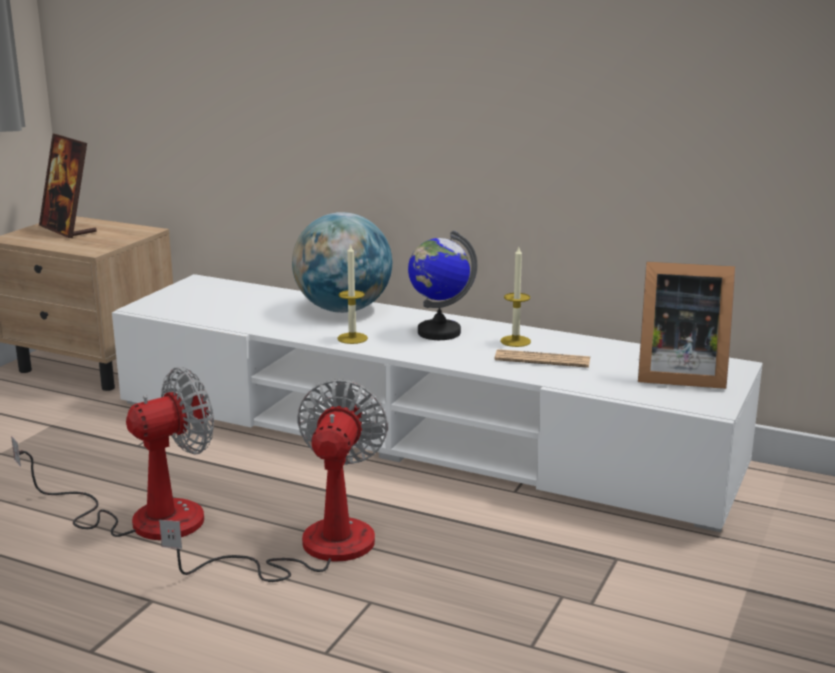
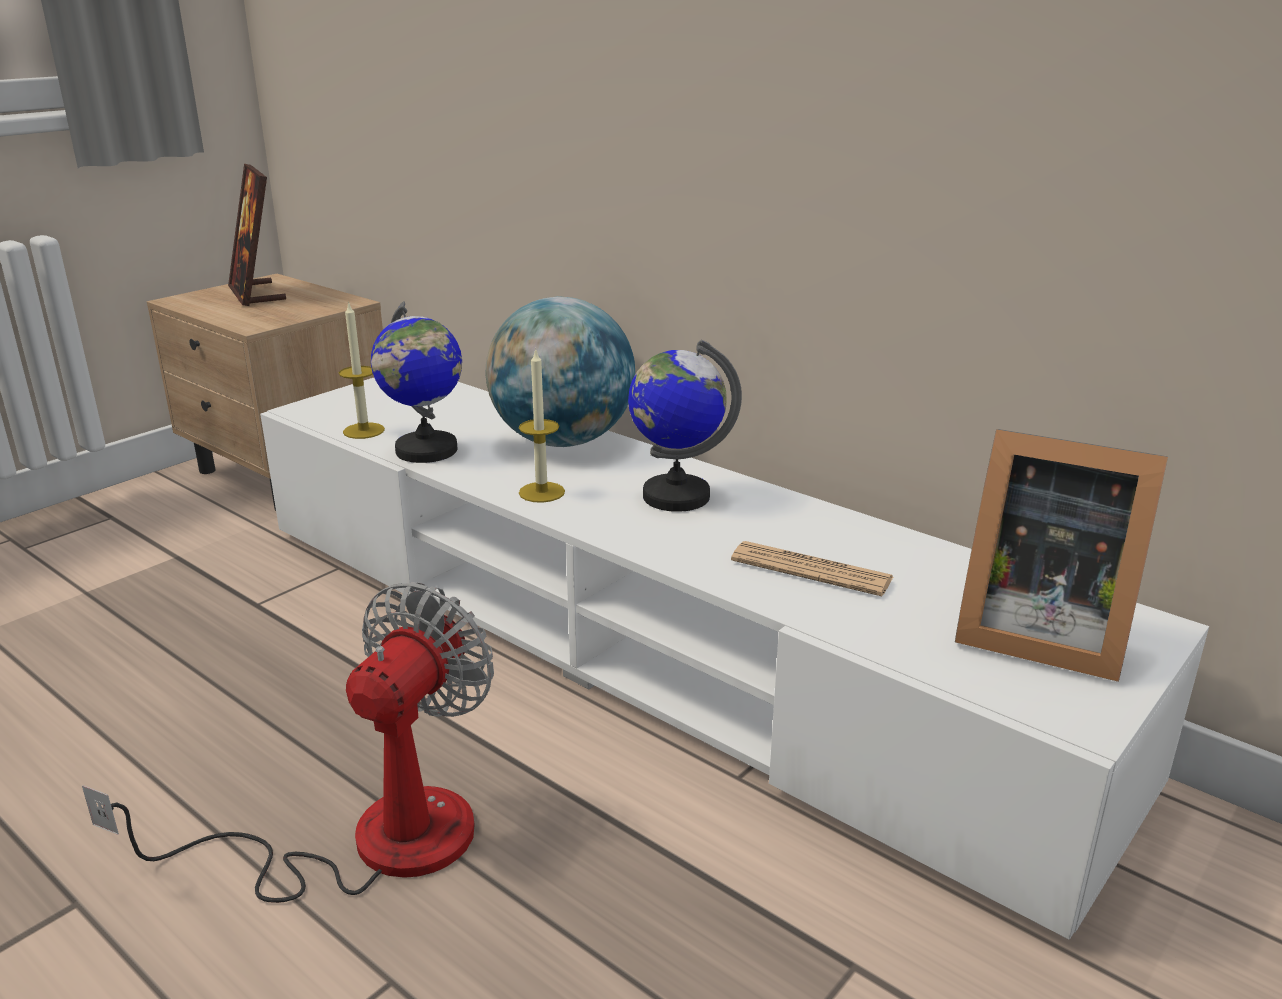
camera: 15 degrees right, 5 degrees up
(143, 517) = (177, 733): fan -> none
(255, 323) = (426, 451): none -> globe
(515, 341) = (786, 527): candle -> candle (364, 431)

